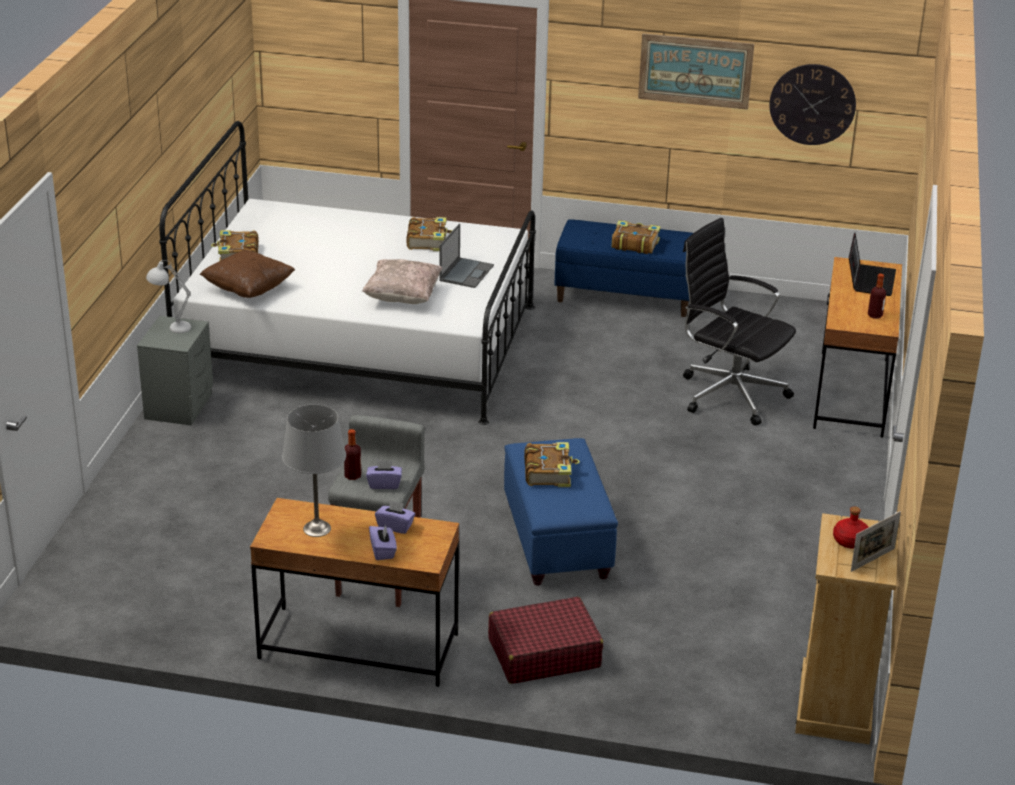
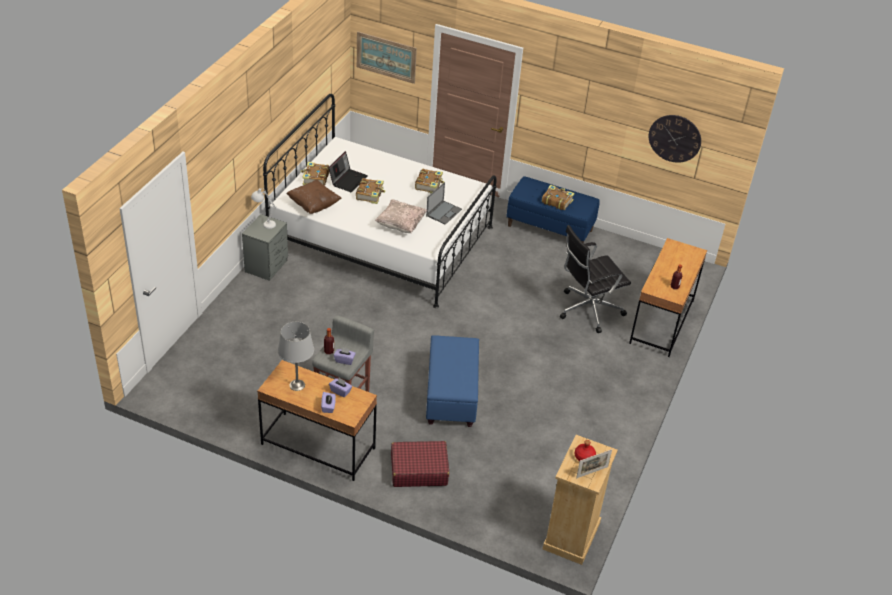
camera: 10 degrees right, 10 degrees up
(549, 472) = (449, 359): book -> book (370, 194)
(695, 71) = (606, 106): picture -> picture (386, 57)
(729, 394) = (588, 310): black office chair -> black office chair turned 75 degrees counterclockwise
(869, 280) = (682, 259): laptop -> laptop (348, 180)

